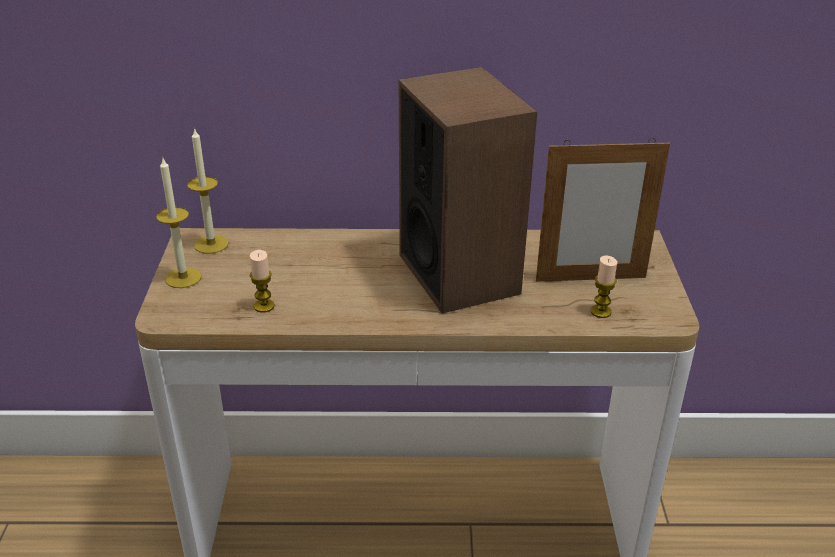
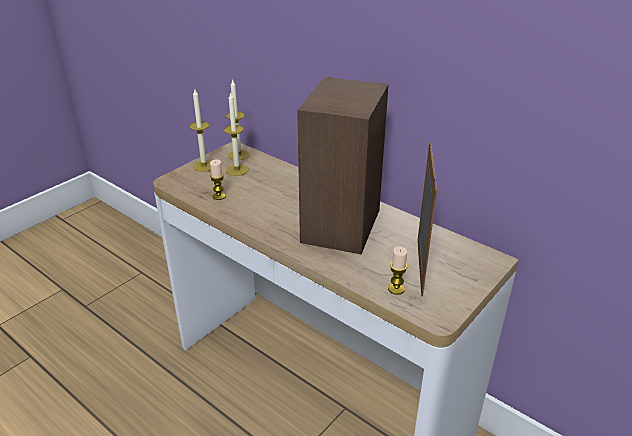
camera: 40 degrees right, 0 degrees up
(238, 264) = (237, 170): none -> candle
(590, 279) = (419, 266): picture frame -> picture frame turned 120 degrees counterclockwise

